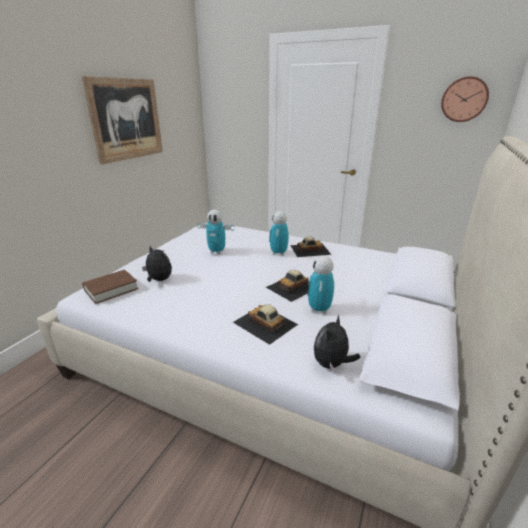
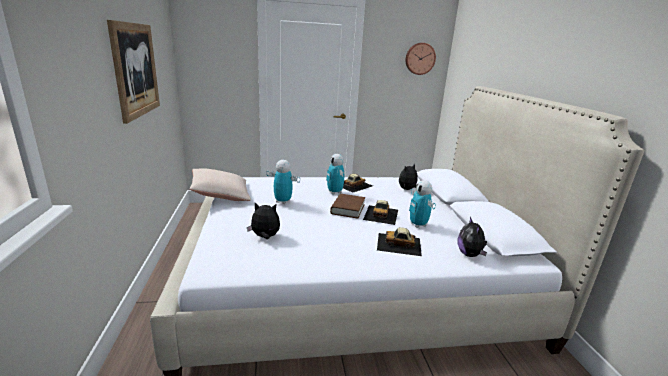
camera: 35 degrees left, 5 degrees down
(111, 289) = (231, 257): brown book -> brown book (348, 209)
(180, 236) = (221, 195): none -> beige pillow
(217, 252) = (282, 201): toy robot -> toy robot turned 135 degrees counterclockwise
(368, 267) = (407, 189): none -> plush toy

